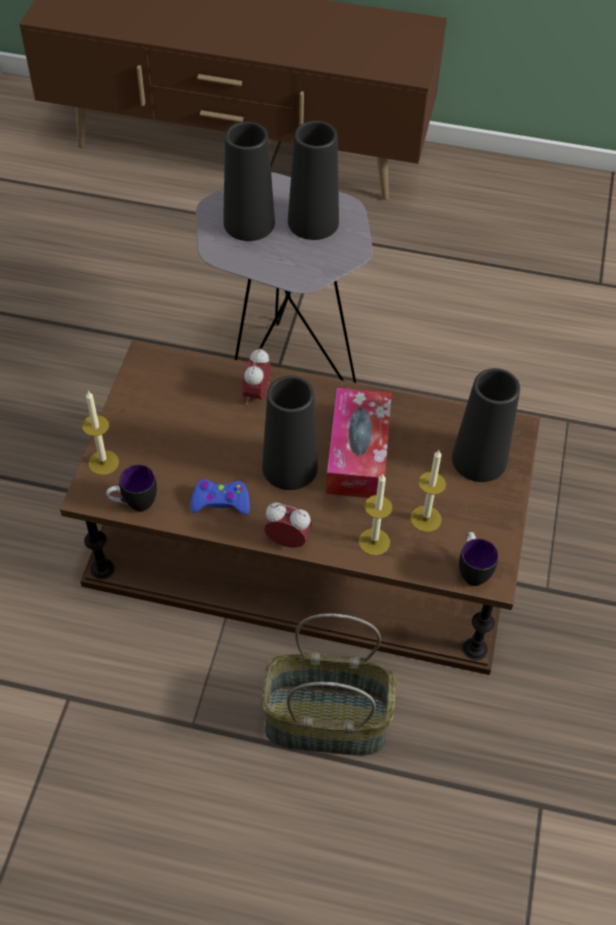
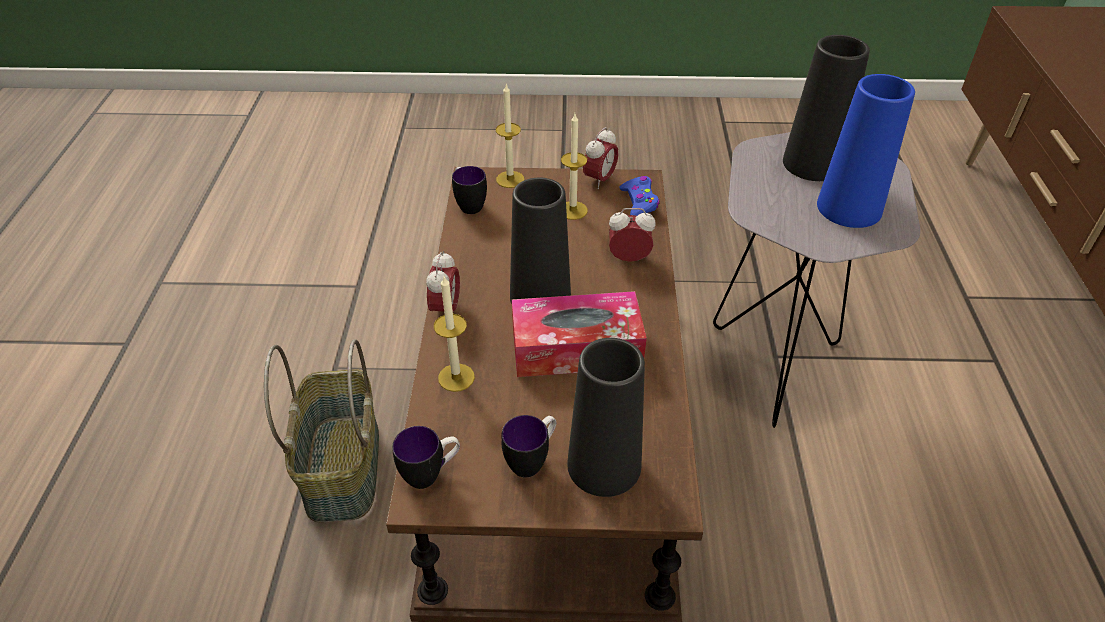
camera: 80 degrees right, 10 degrees down
(132, 390) = (599, 180): none -> alarm clock
(220, 502) = (483, 256): blue game controller -> blue game controller (639, 202)
(313, 222) = (849, 208): black vase -> blue vase
(425, 519) = (497, 420): candle -> candle (572, 210)
(468, 502) = (532, 460): none -> mug

